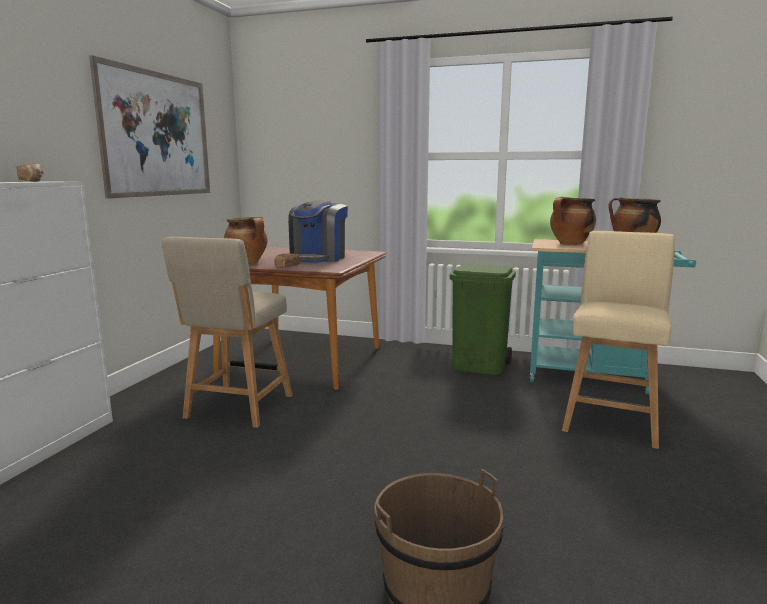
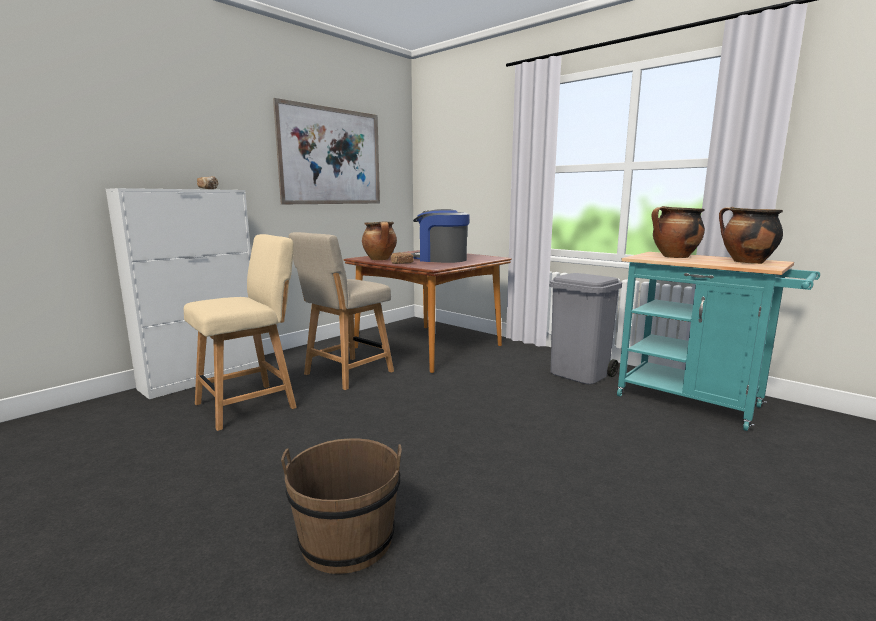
camera: 25 degrees right, 0 degrees up
(318, 258) = (440, 259): coffee machine -> coffee machine turned 75 degrees clockwise
(480, 366) = (580, 374): green trash can -> grey trash can
(611, 419) = (670, 446): beige chair -> beige chair (250, 404)

